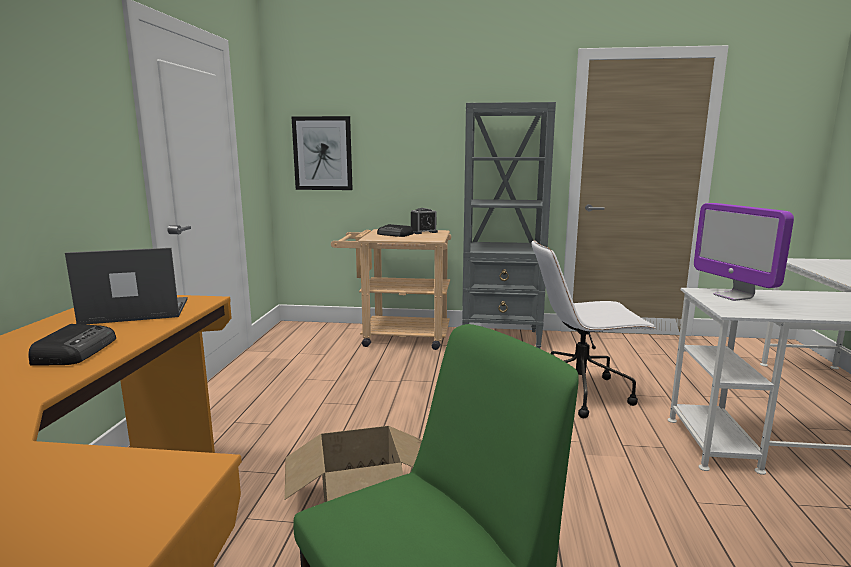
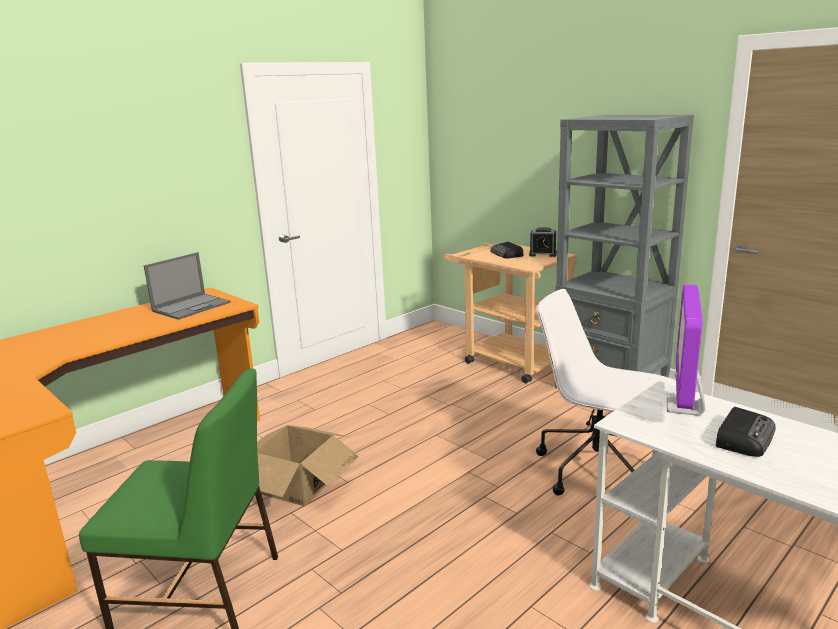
camera: 40 degrees right, 5 degrees up
(76, 351) = (124, 330): radio -> radio (744, 437)
(134, 311) = (192, 306): laptop -> laptop turned 105 degrees clockwise
(322, 153) = (469, 160): picture -> none

